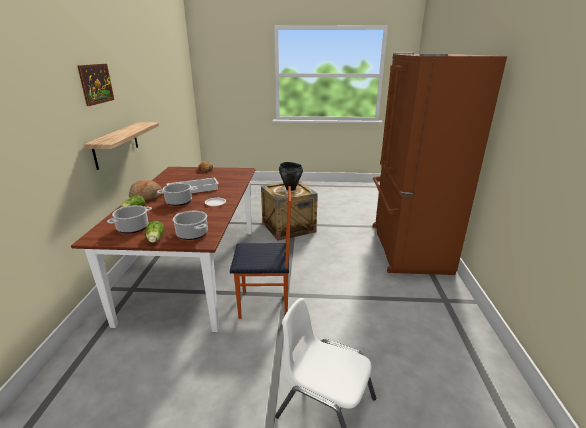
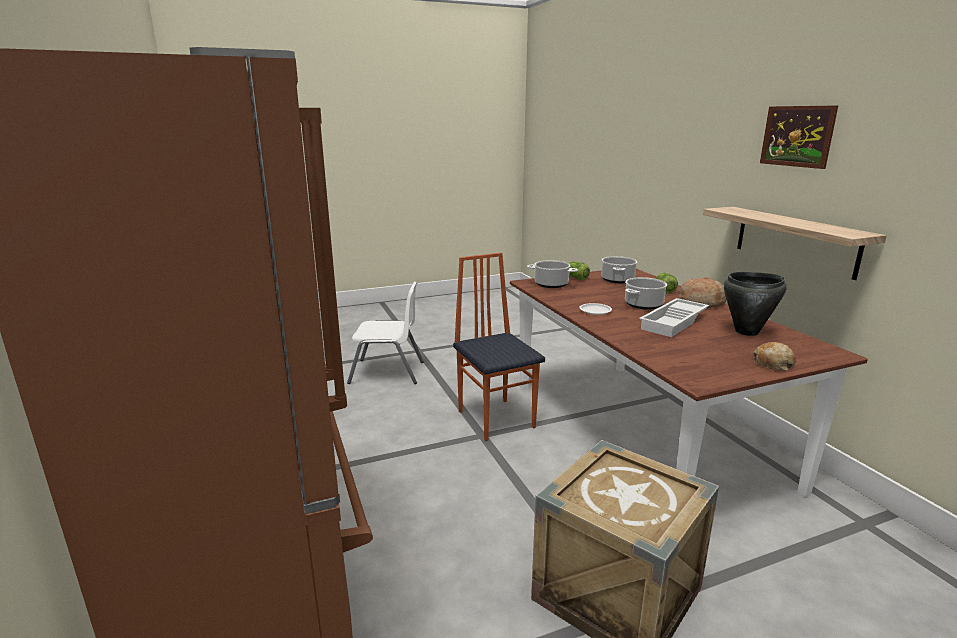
camera: 155 degrees right, 5 degrees down
(265, 305) = (497, 418): chair -> chair turned 90 degrees clockwise
(290, 189) = (630, 502): black cooking pot -> black cooking pot (747, 332)

